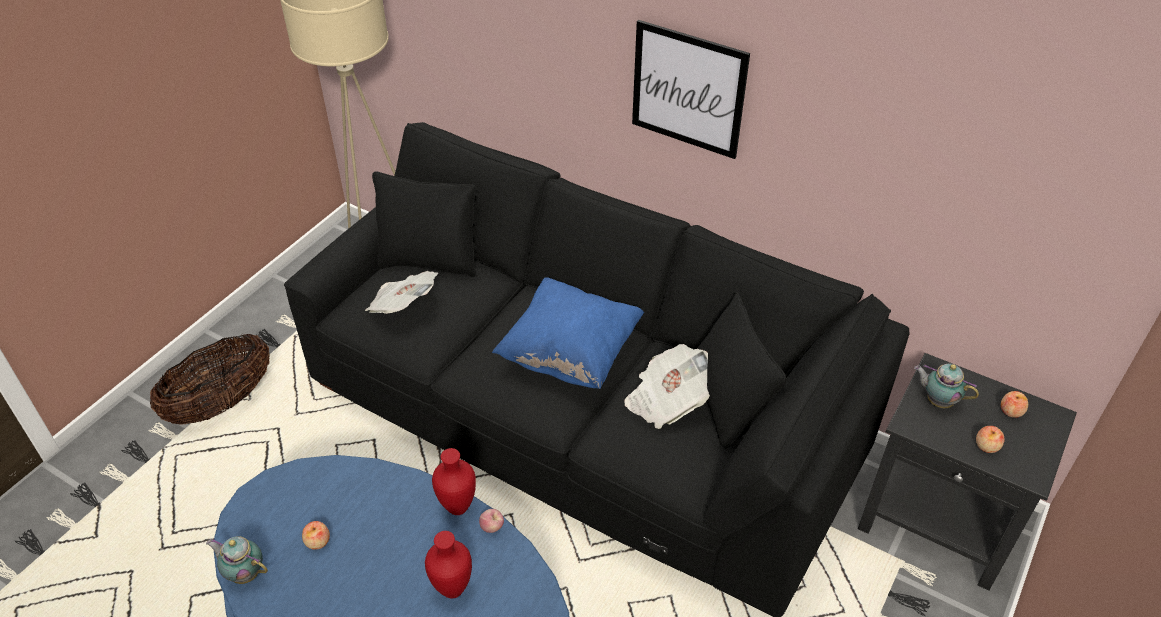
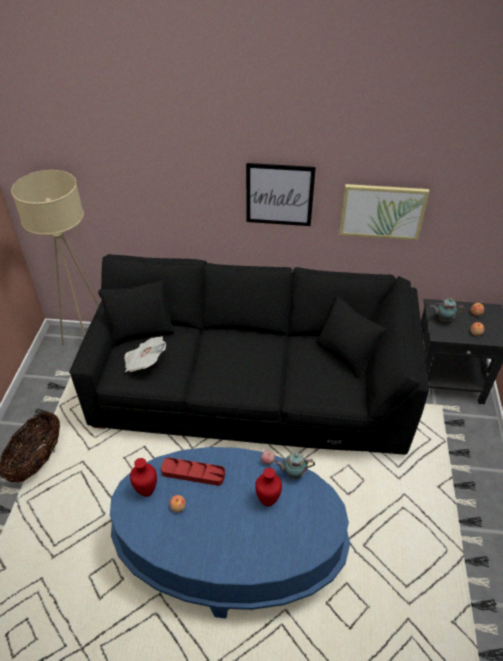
camera: 25 degrees left, 0 degrees up
(244, 573) = (147, 541): teapot -> teapot (293, 473)
(370, 500) = (193, 473): none -> red tray
(456, 507) = (242, 458): red vase -> red vase (146, 491)
(570, 354) = (253, 357): blue pillow -> none
(667, 400) = (317, 363): newspaper -> none
(861, 165) = (382, 211): none -> picture

